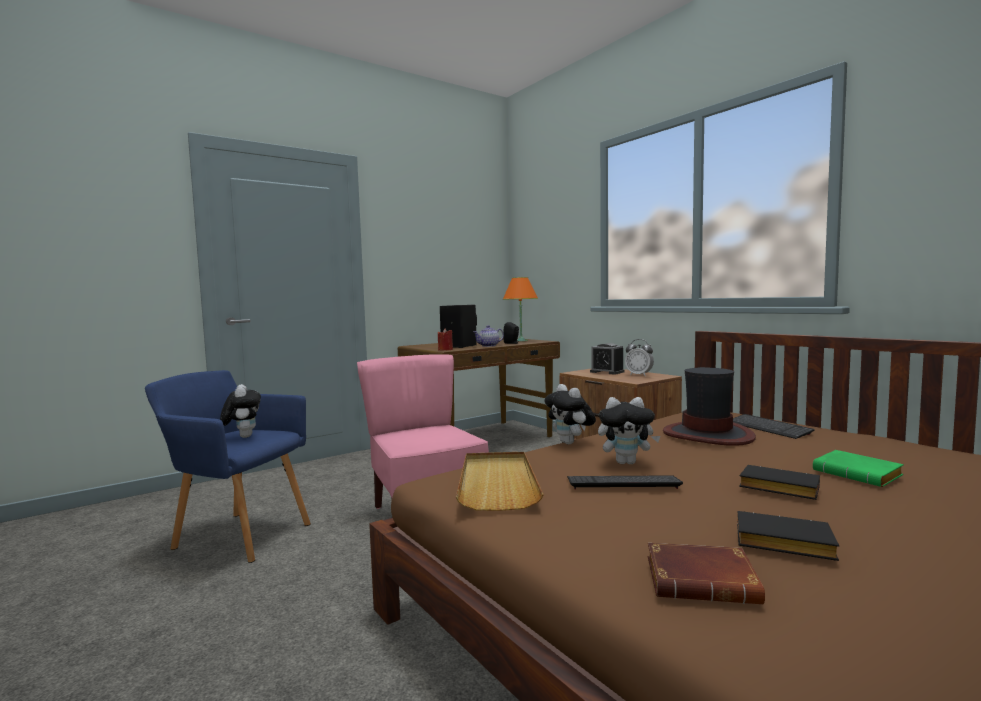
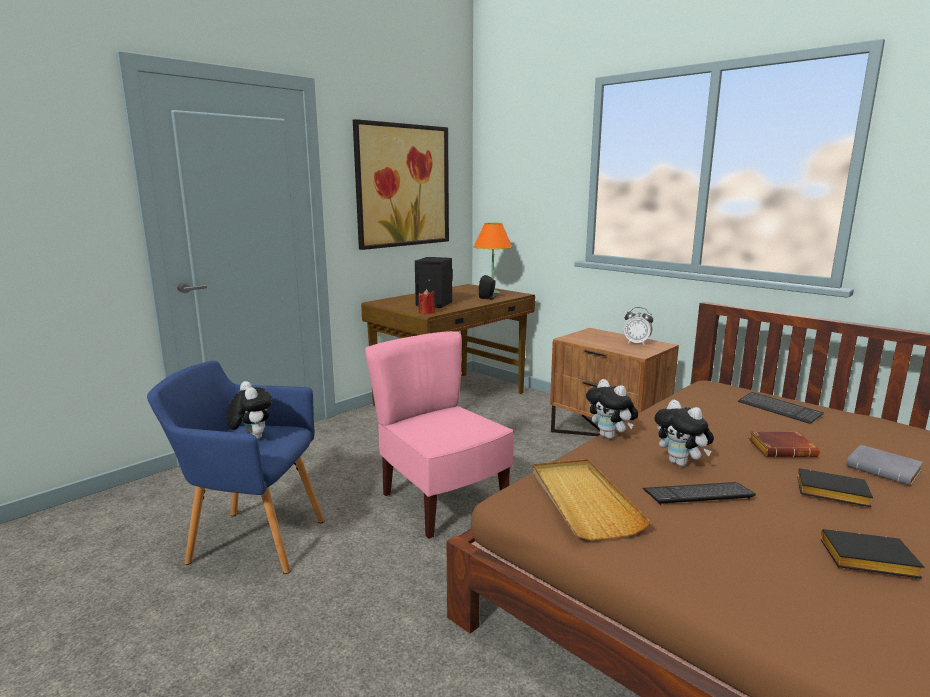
camera: 10 degrees left, 10 degrees up
(439, 247) = (402, 186): none -> picture
(488, 346) = (467, 304): teapot -> none
(607, 372) = (601, 337): alarm clock -> none
(626, 462) = (681, 463): plush toy -> plush toy turned 60 degrees clockwise
(703, 581) = (830, 610): brown book -> brown book (782, 449)
(708, 435) = (731, 420): hat -> none
(859, 475) = (885, 470): green book -> grey book

